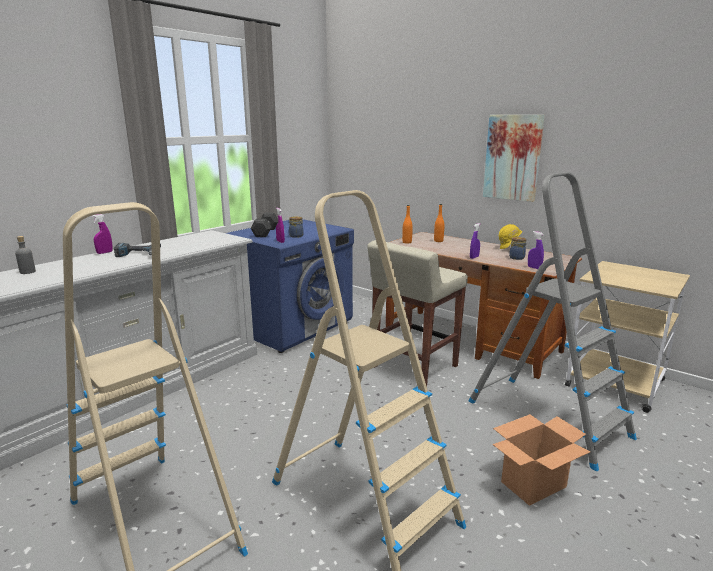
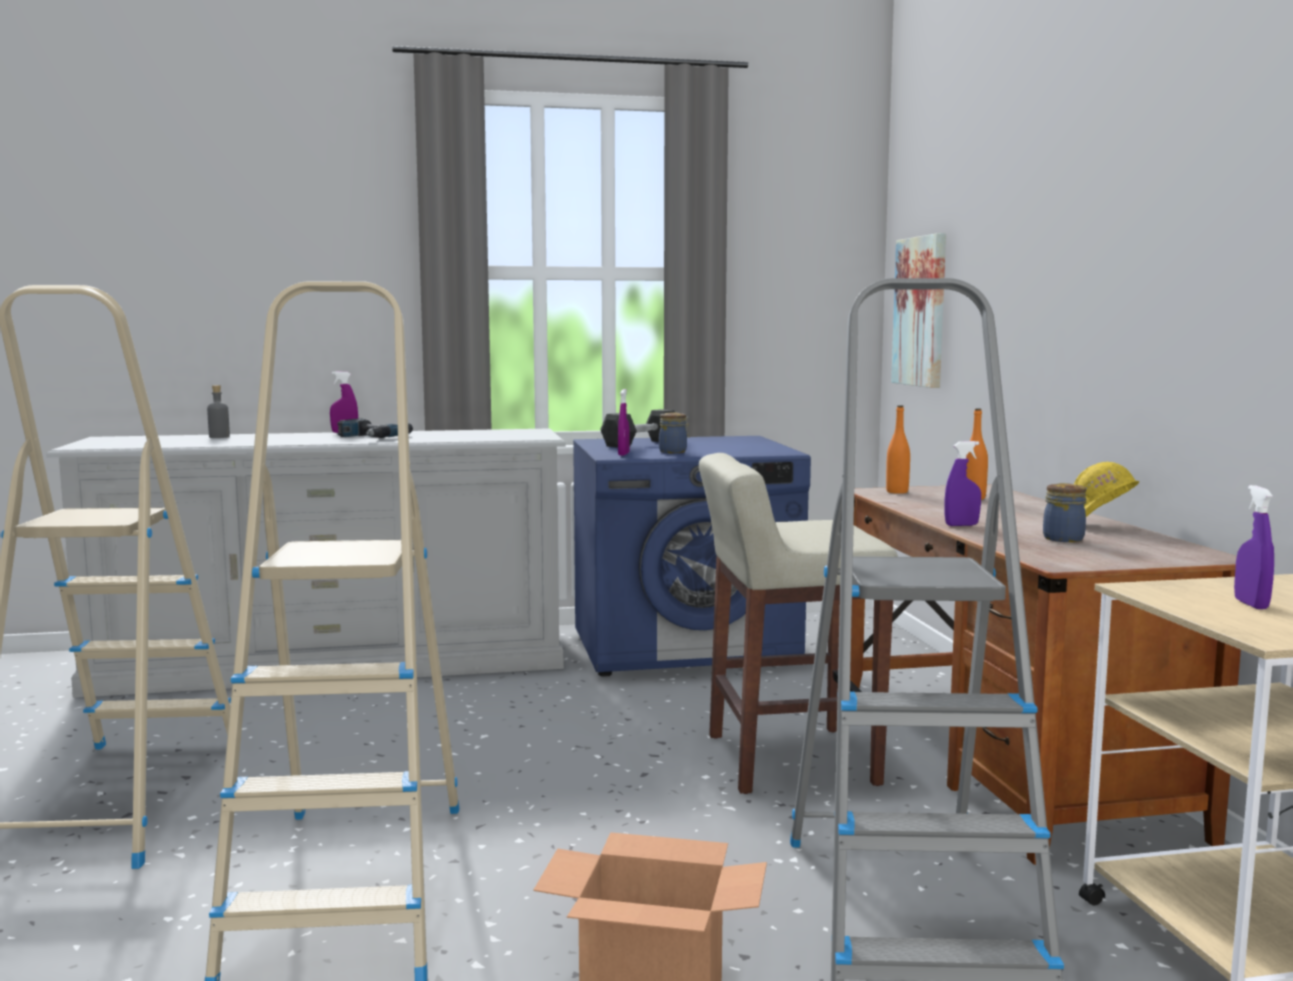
camera: 40 degrees right, 10 degrees down
(512, 157) = (1136, 293): picture -> picture (921, 311)
(534, 268) = (1045, 555): purple spray bottle -> purple spray bottle (1251, 604)

